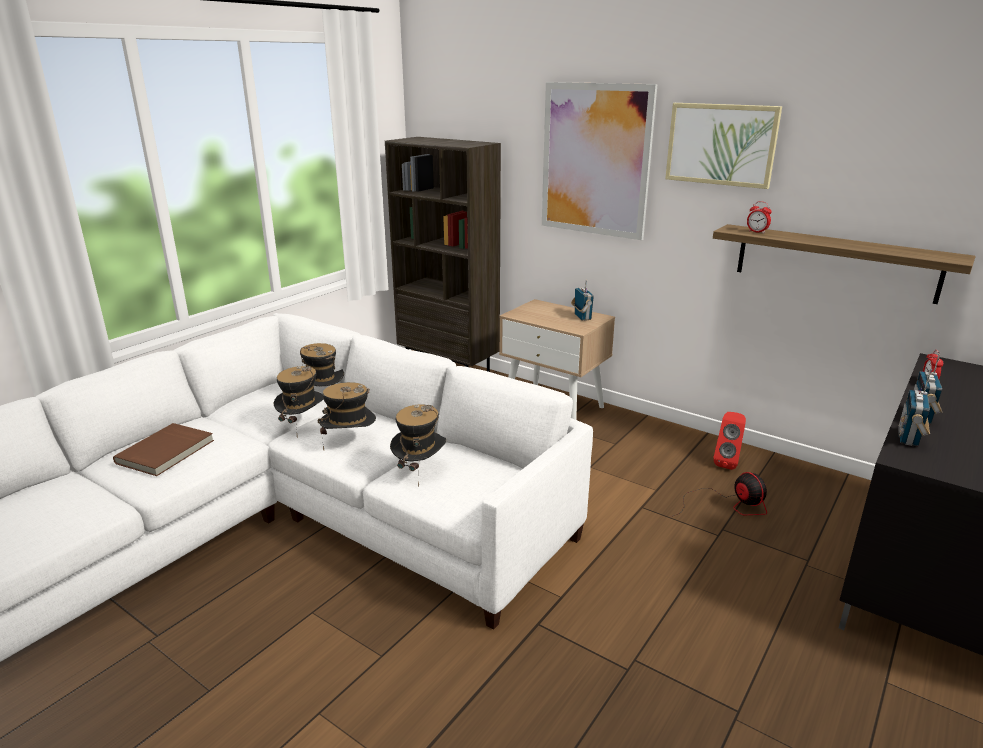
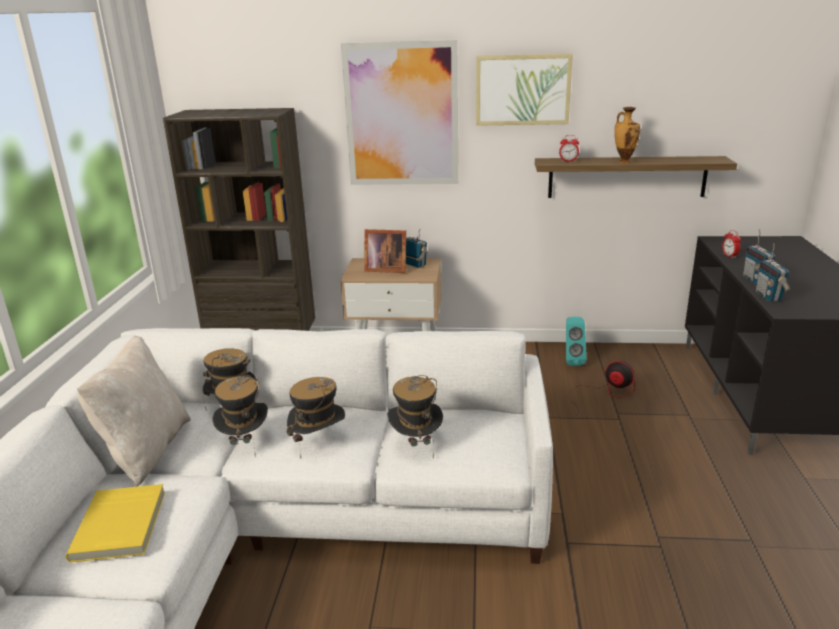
camera: 30 degrees left, 0 degrees up
(167, 452) = (122, 525): brown book -> yellow book
(237, 408) = (146, 450): none -> beige pillow
(550, 314) = (385, 269): none -> picture frame
(727, 462) = (572, 361): red speaker -> turquoise speaker
(821, 242) = (624, 161): none -> vase

